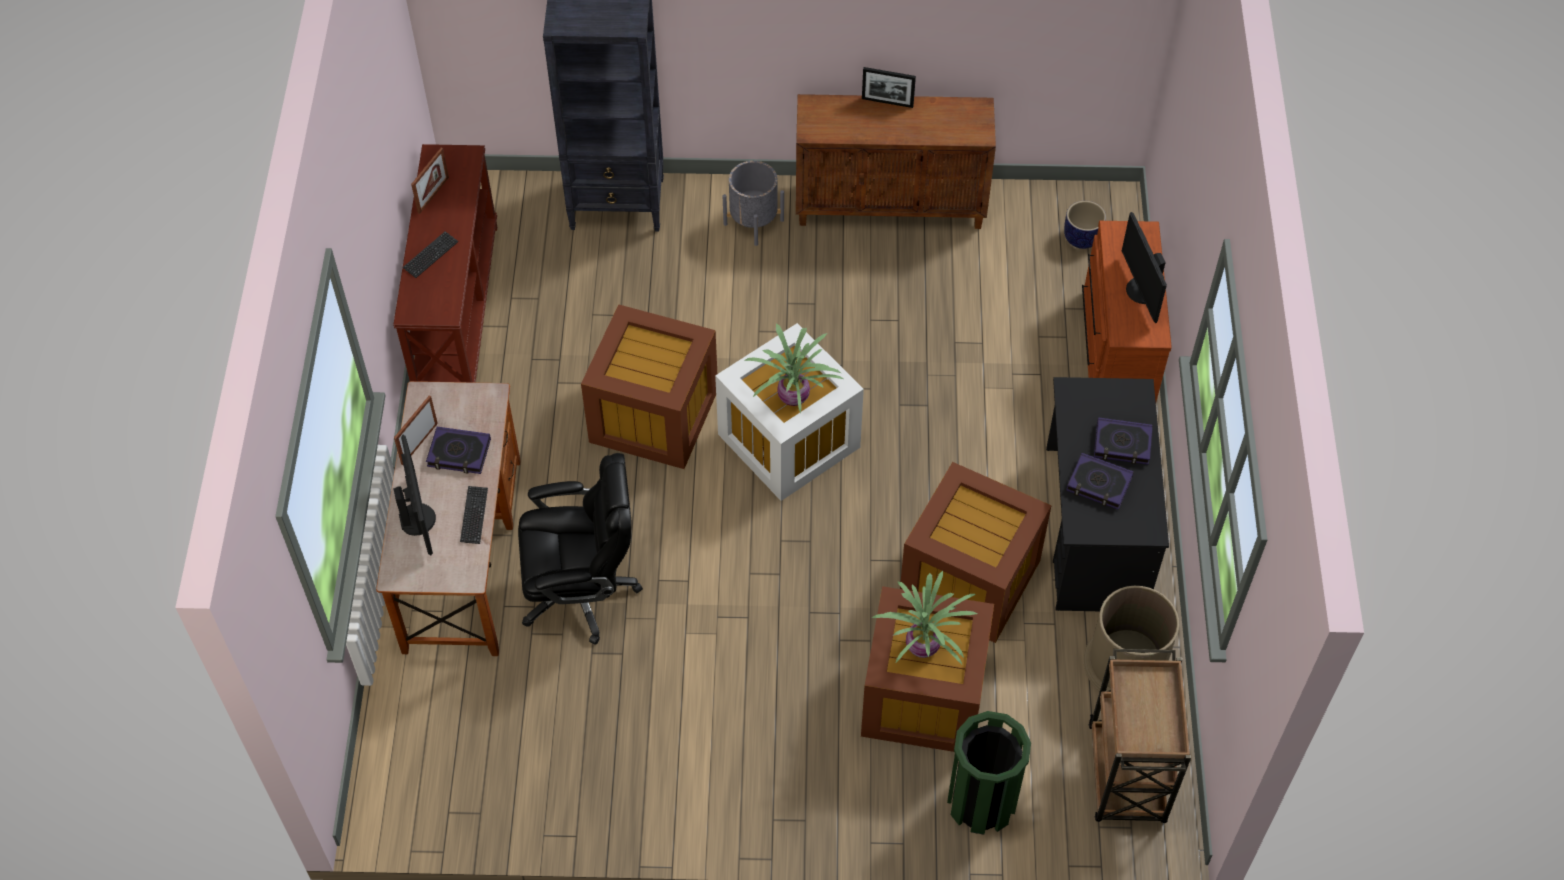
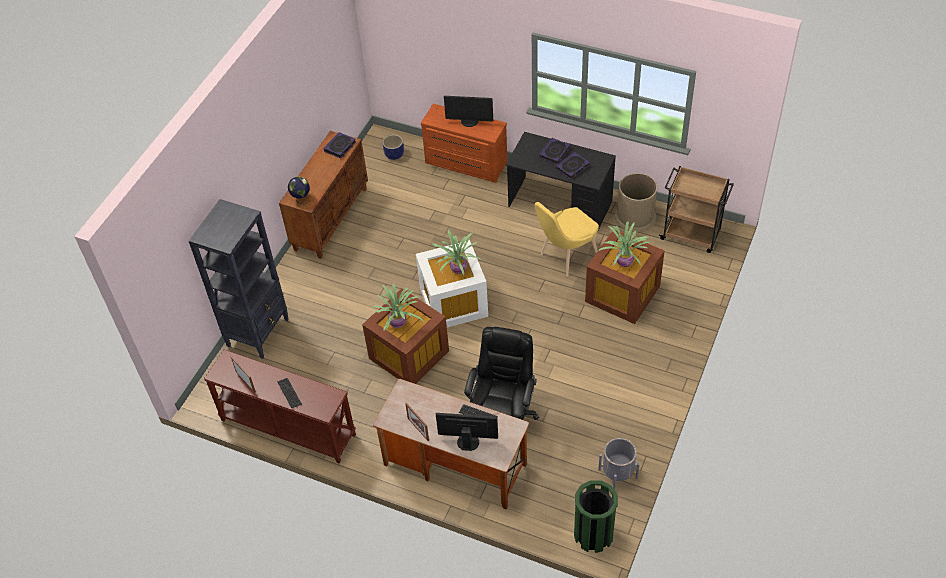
camera: 65 degrees left, 5 degrees down
(459, 453) = (434, 412): book -> book (340, 147)
(642, 353) = (398, 324): none -> potted plant
(753, 222) = (307, 277): grey planter -> grey planter (618, 474)
(820, 119) = (301, 199): none -> globe
(887, 102) = (307, 170): picture frame -> none
(969, 577) = (565, 257): brown storage box -> yellow chair
(981, 802) = (685, 290): green trash can -> green trash can (593, 535)

